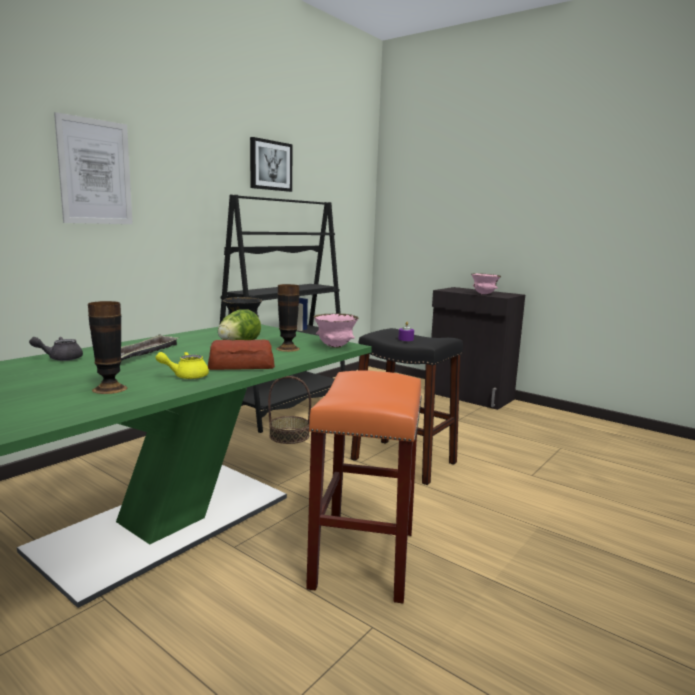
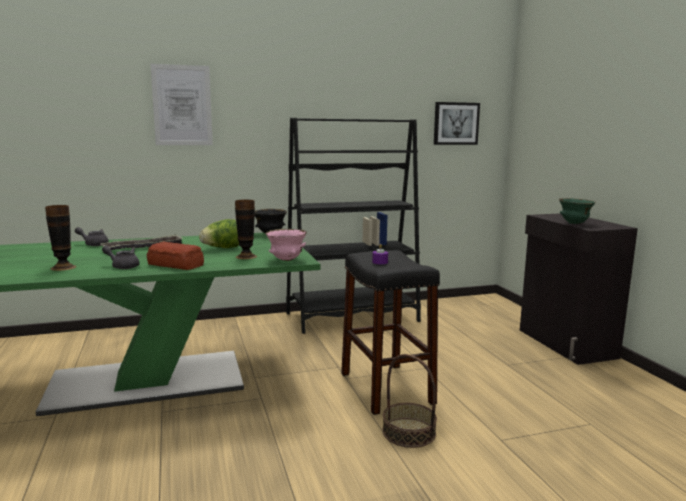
camera: 35 degrees right, 0 degrees up
(186, 376) = (123, 266): yellow teapot -> grey teapot
(270, 165) = (359, 87): picture -> picture (456, 123)
(289, 436) = (321, 341): basket -> basket (409, 432)
(363, 557) = (229, 451): orange stool -> none
(484, 294) = (574, 224): pink bowl -> green bowl

